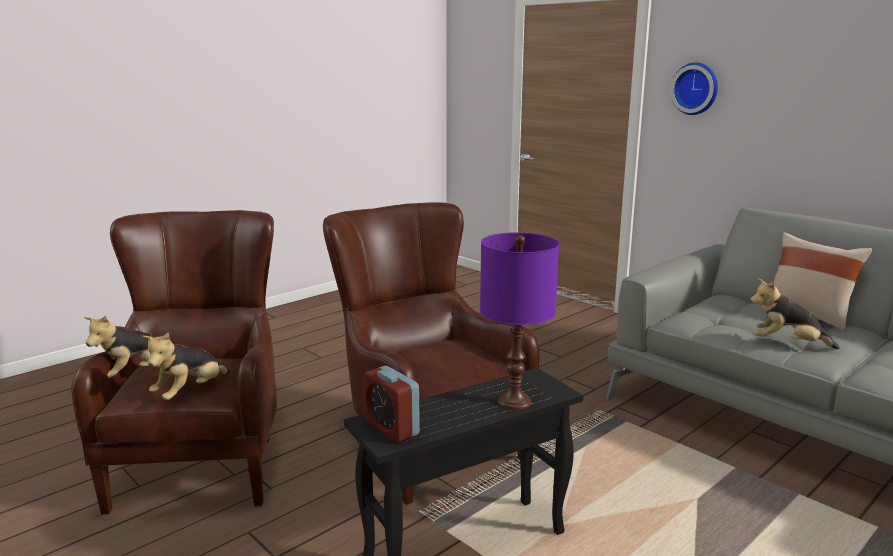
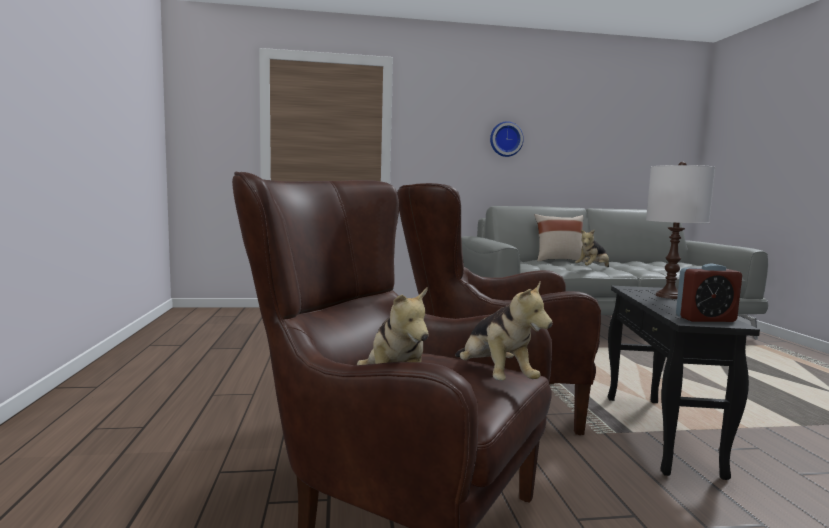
camera: 55 degrees left, 10 degrees down
(515, 402) = (669, 296): purple table lamp -> white table lamp
(696, 88) = (433, 132): wall clock -> wall clock (505, 139)

